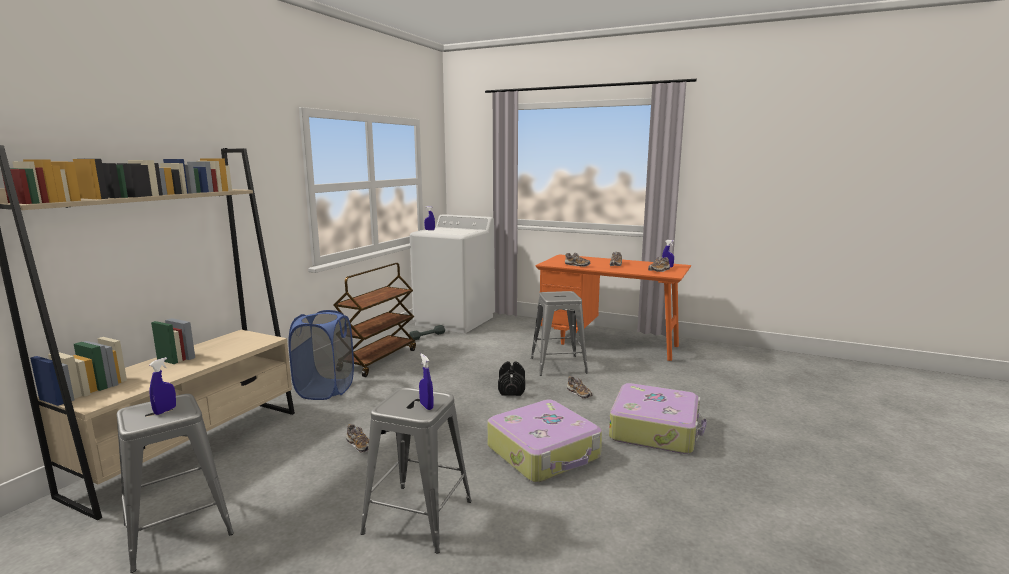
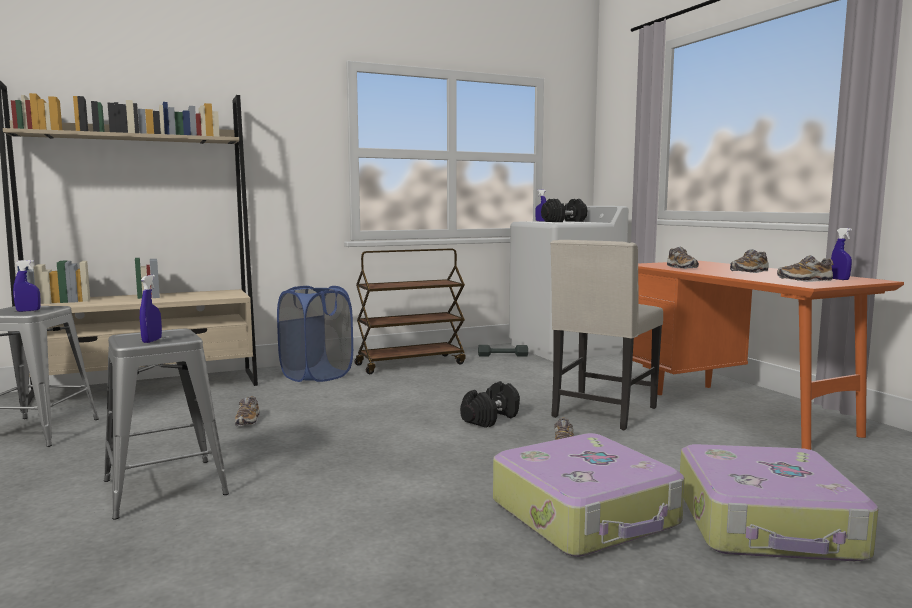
camera: 40 degrees right, 5 degrees down
(449, 230) = (564, 221): none -> black dumbbell
(544, 453) = (389, 484): suitcase -> suitcase (768, 524)
(558, 365) = (602, 413): grey stool -> beige chair

